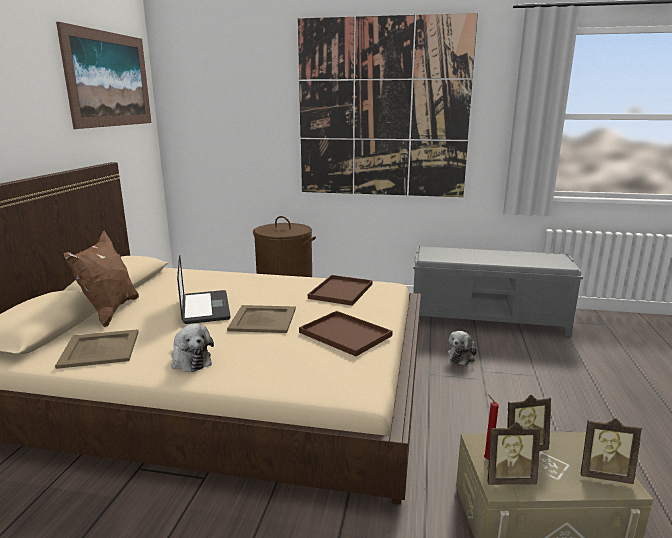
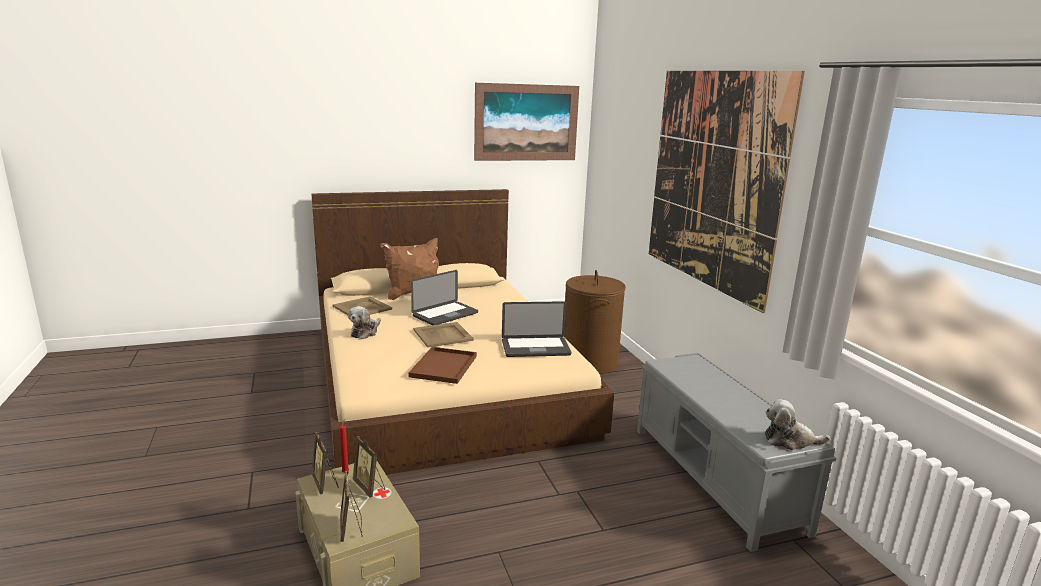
camera: 60 degrees right, 0 degrees up
(341, 290) = (535, 348): brown tray -> laptop
(462, 356) = (595, 474): plush toy -> plush toy (790, 440)

